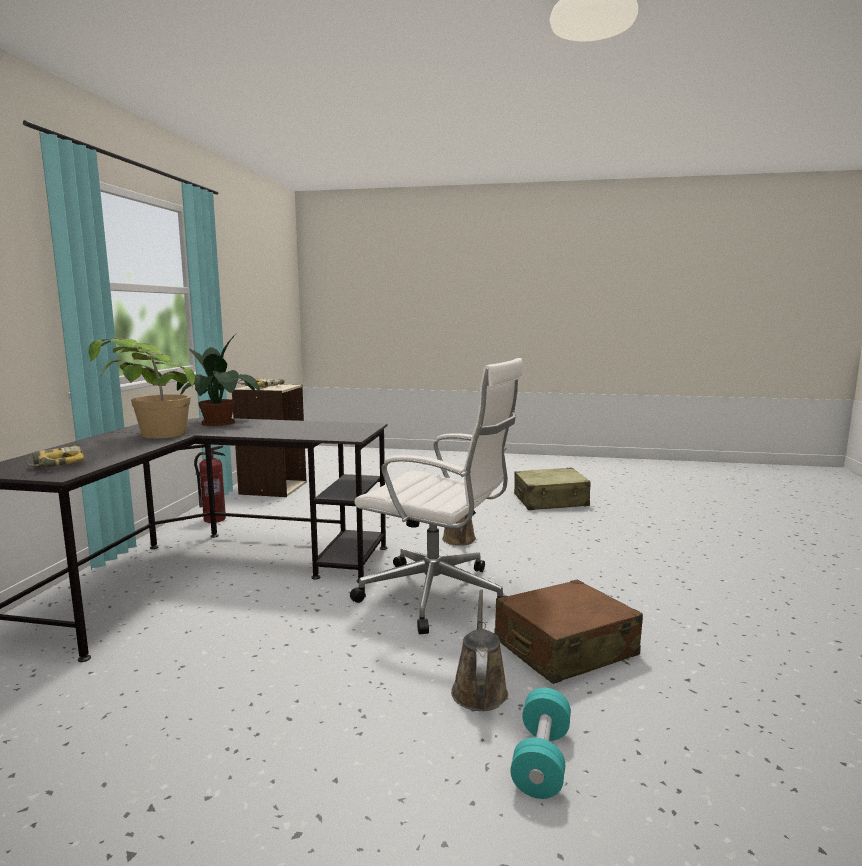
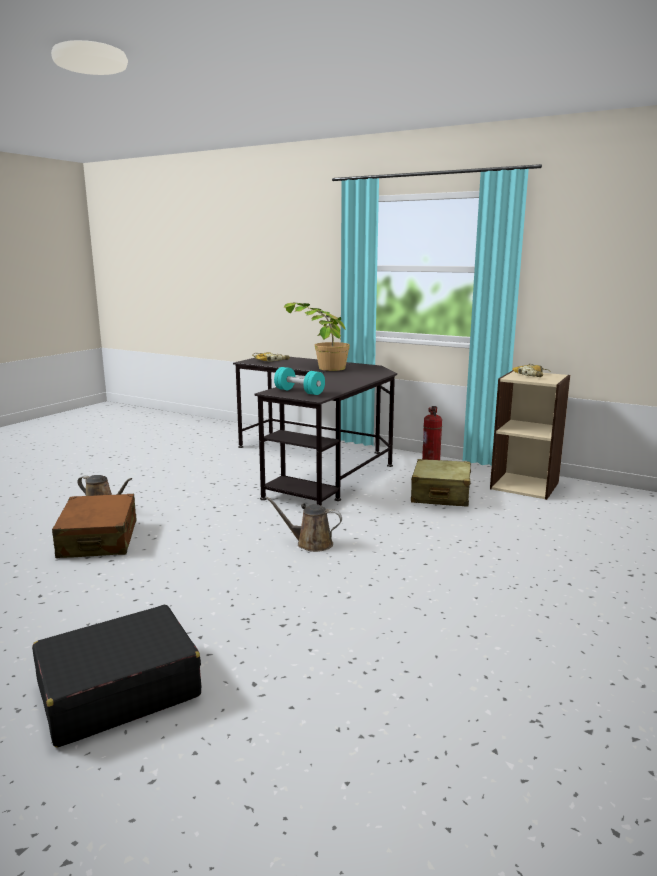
camera: 110 degrees right, 5 degrees up
(221, 423) = (364, 375): potted plant -> none
(438, 596) = (213, 517): white office chair -> none
(541, 760) = (41, 512): turquoise dumbbell -> turquoise dumbbell (299, 392)
(551, 501) = (417, 637): beige suitcase -> beige suitcase (440, 495)
(716, 555) = (118, 690): none -> black suitcase

